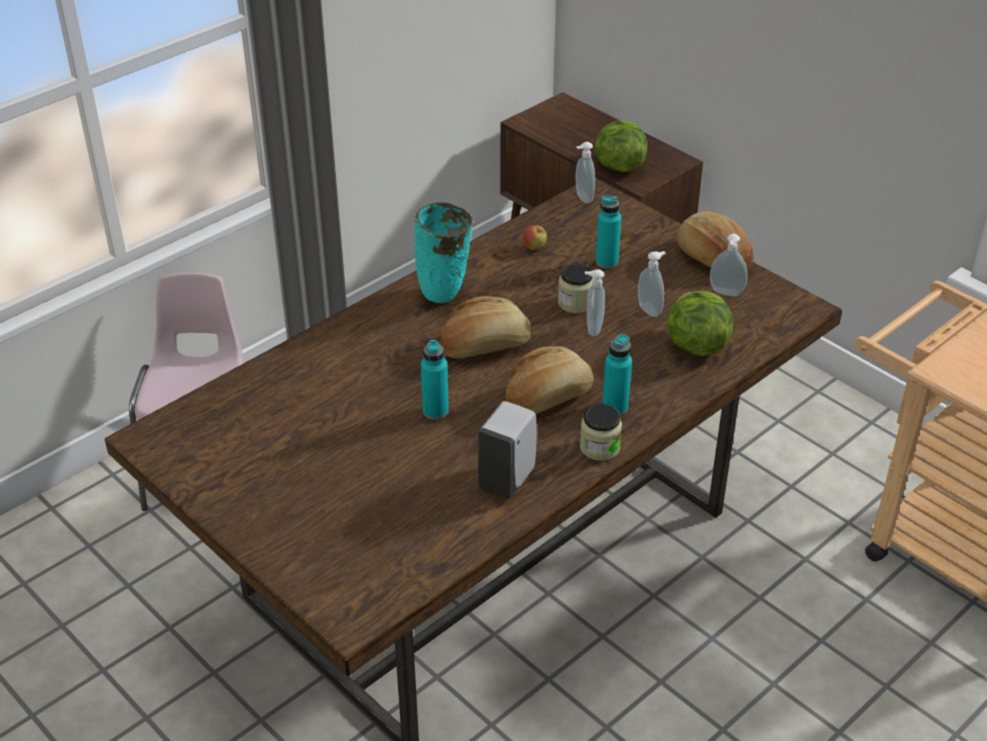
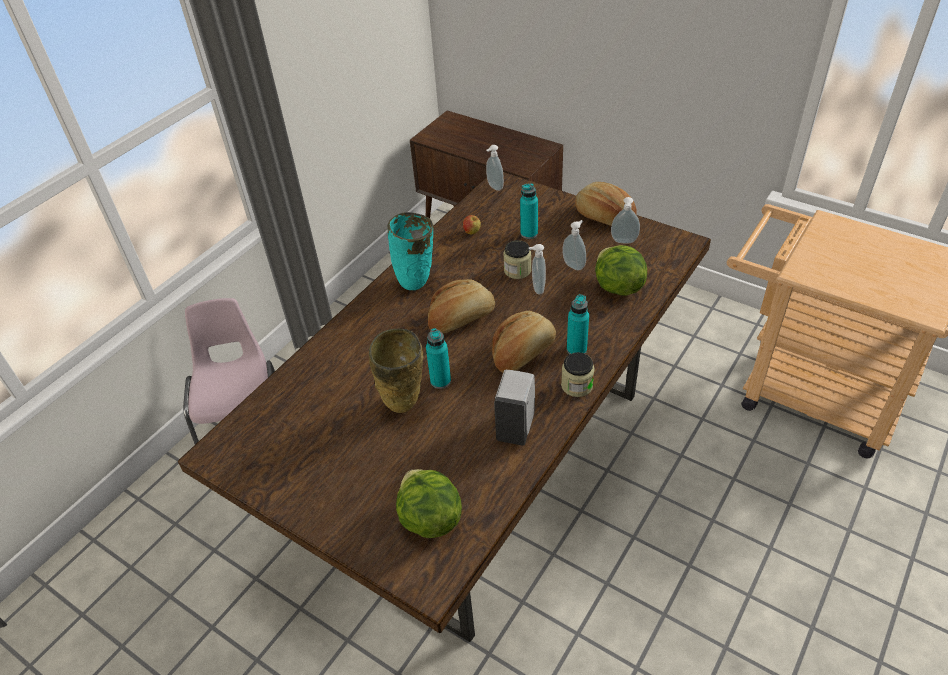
camera: 10 degrees left, 5 degrees up
(382, 430) = (403, 406): none -> beige vase
(618, 166) = (505, 158): lettuce -> lettuce (429, 519)

